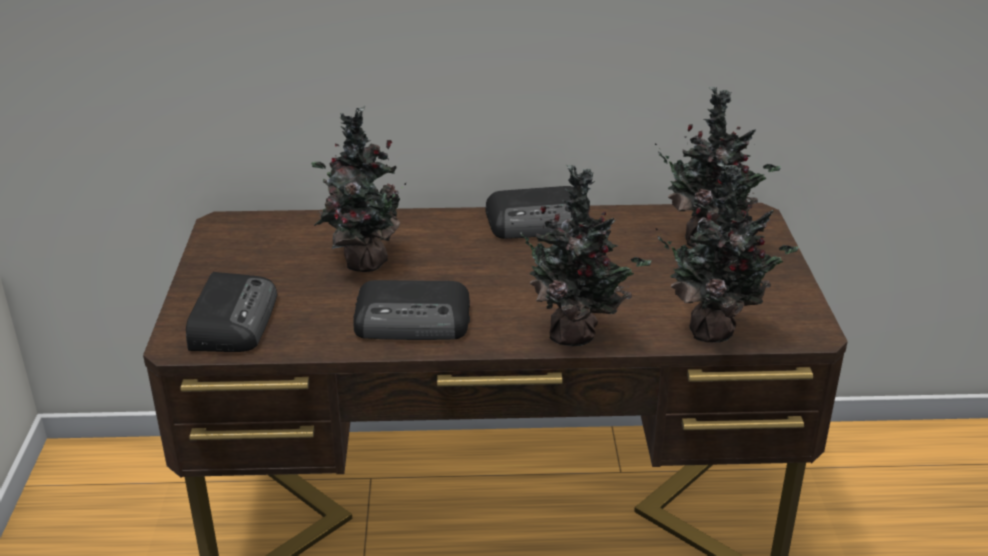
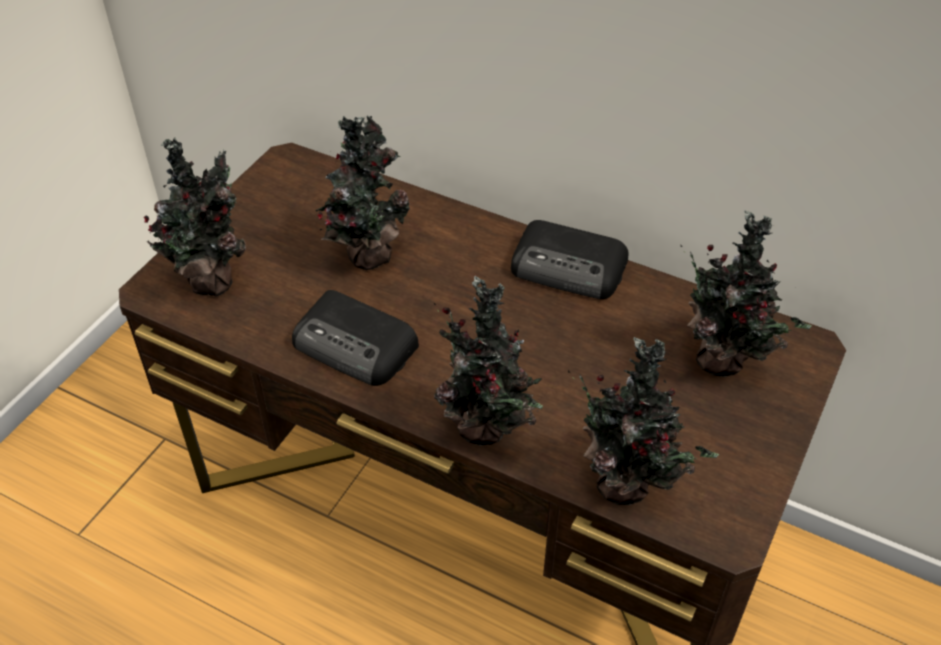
camera: 30 degrees right, 15 degrees up
(233, 320) = (212, 279): radio -> potted plant

